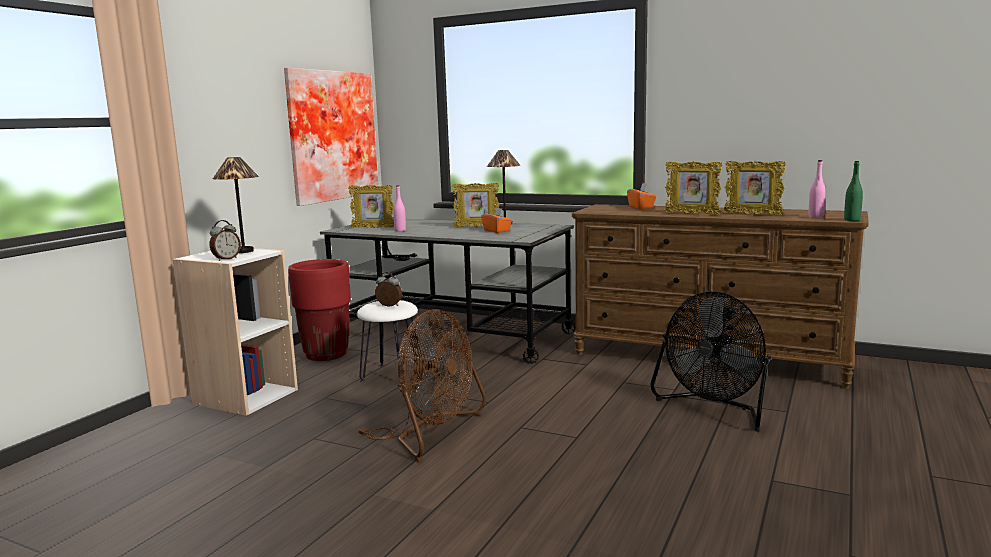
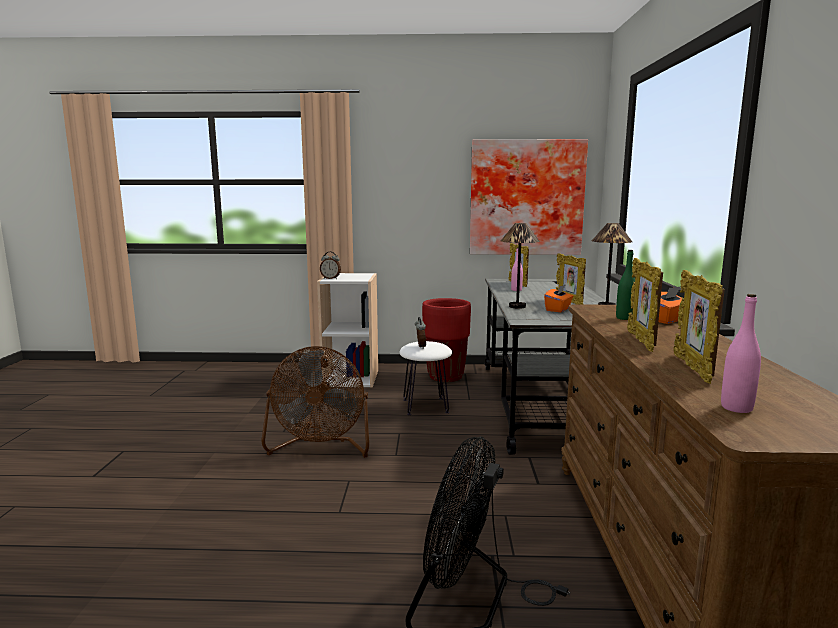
camera: 65 degrees right, 0 degrees up
(243, 251) = (358, 277): table lamp -> table lamp (516, 306)
(852, 220) = (745, 436): green bottle -> green bottle (624, 318)

